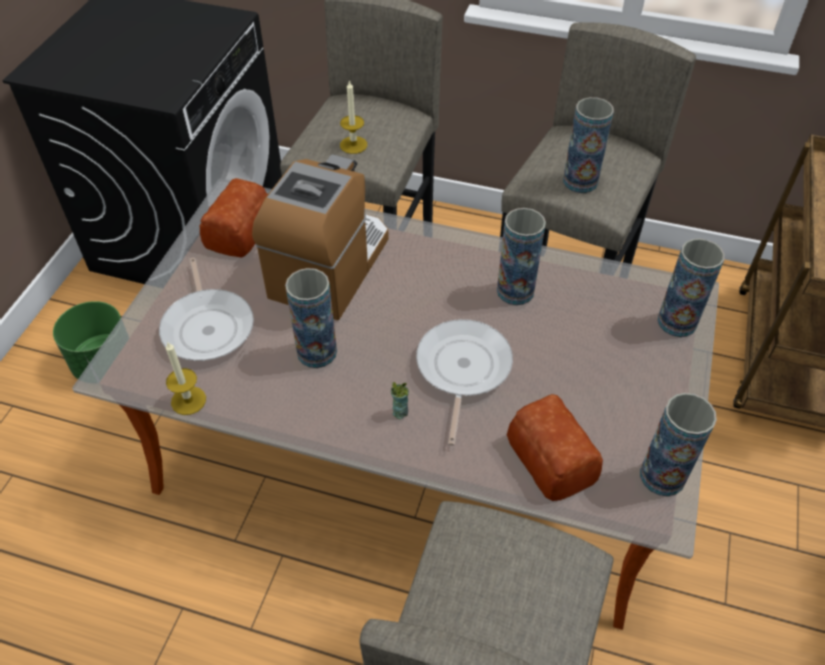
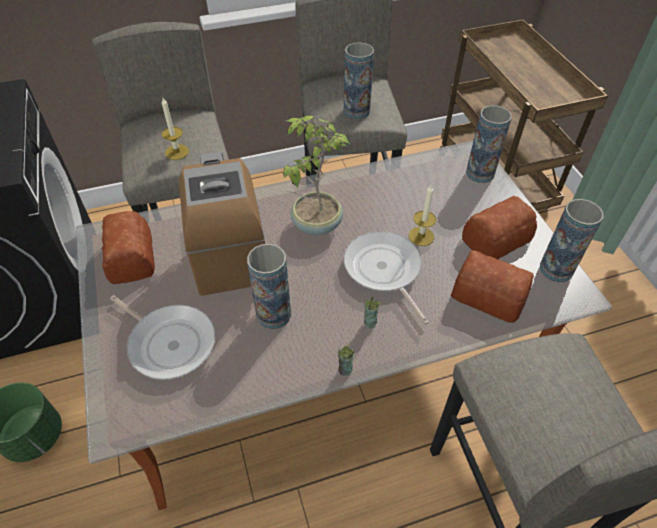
camera: 35 degrees left, 0 degrees up
(188, 400) = (204, 408): candle -> candle (421, 236)
(335, 442) = (345, 370): none -> cup
(434, 286) = (315, 224): none -> potted plant
(515, 291) = (370, 201): vase -> none
(620, 403) = (494, 238): none -> bread

